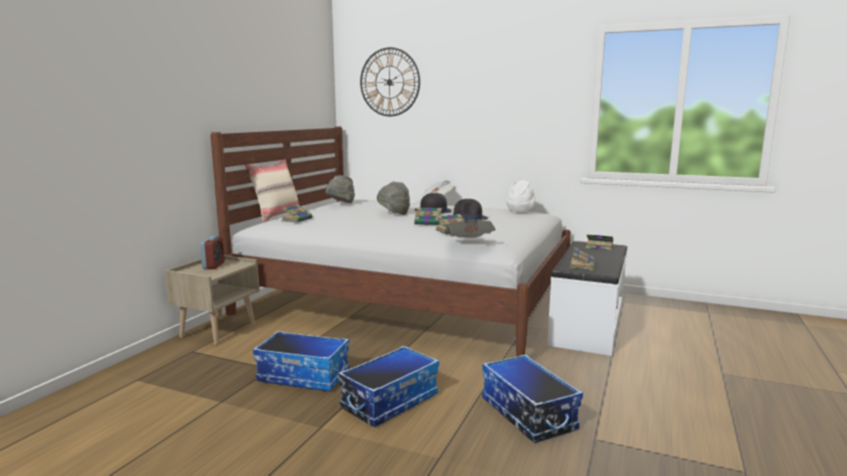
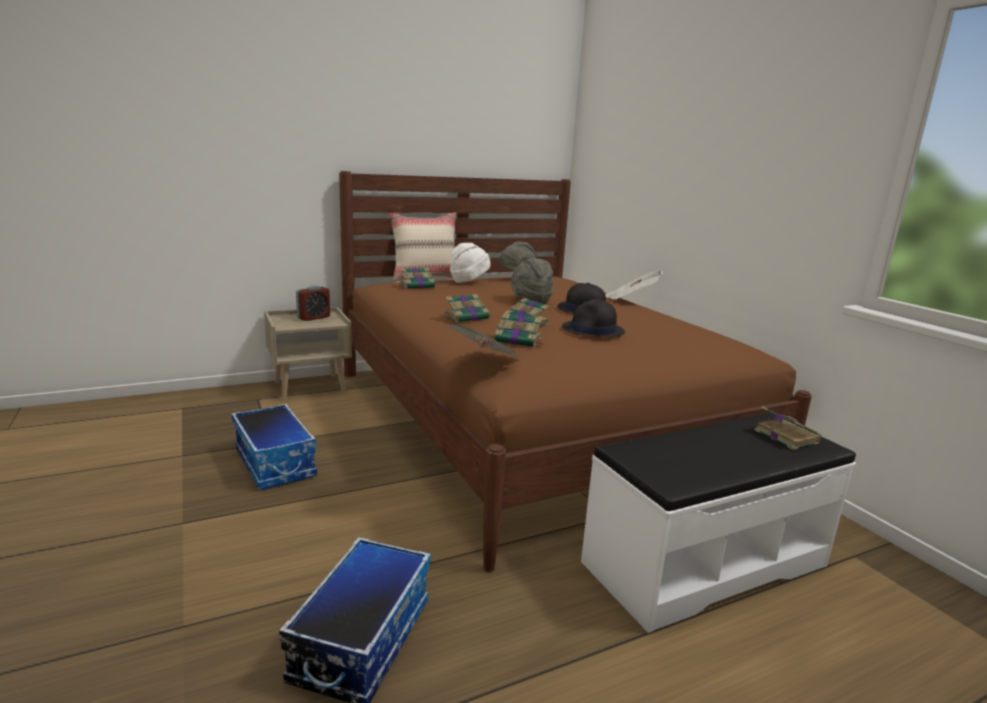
camera: 40 degrees right, 5 degrees up
(389, 82) = (623, 119): wall clock -> none
(390, 401) = (279, 531): storage box -> none
(409, 300) = (531, 422): white bed -> brown bed
(521, 211) = (717, 339): white hat -> white hat (469, 281)
(582, 265) = (663, 455): book -> book (467, 317)

